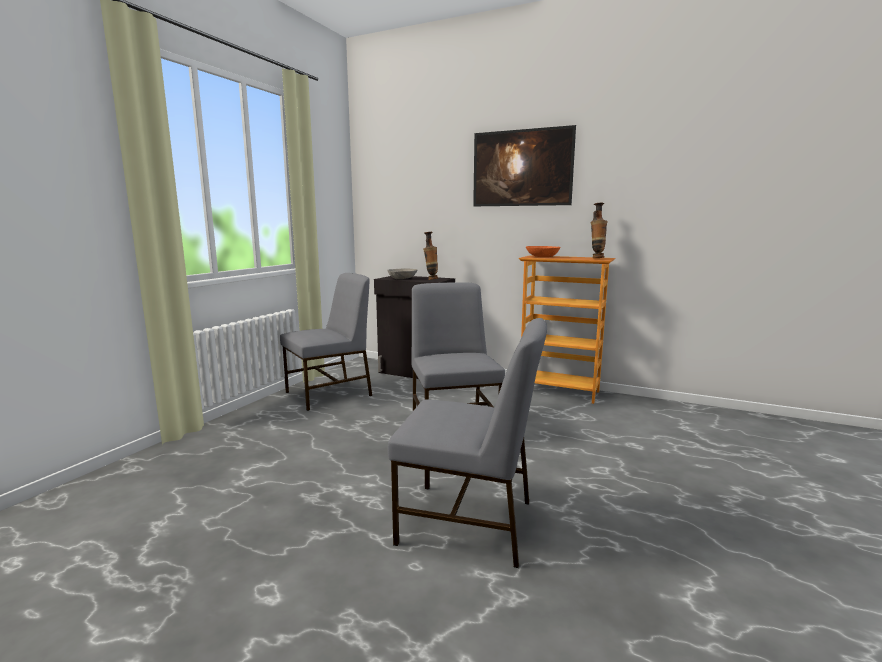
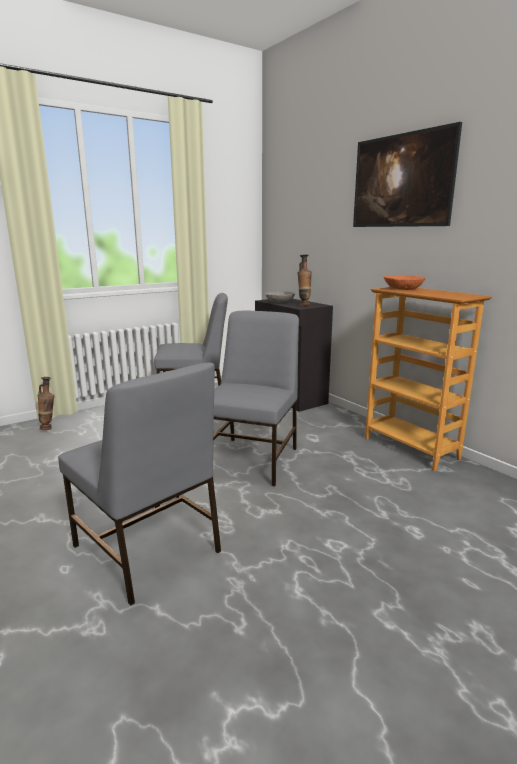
camera: 30 degrees right, 5 degrees up
(596, 258) = (462, 295): vase -> vase (49, 428)

